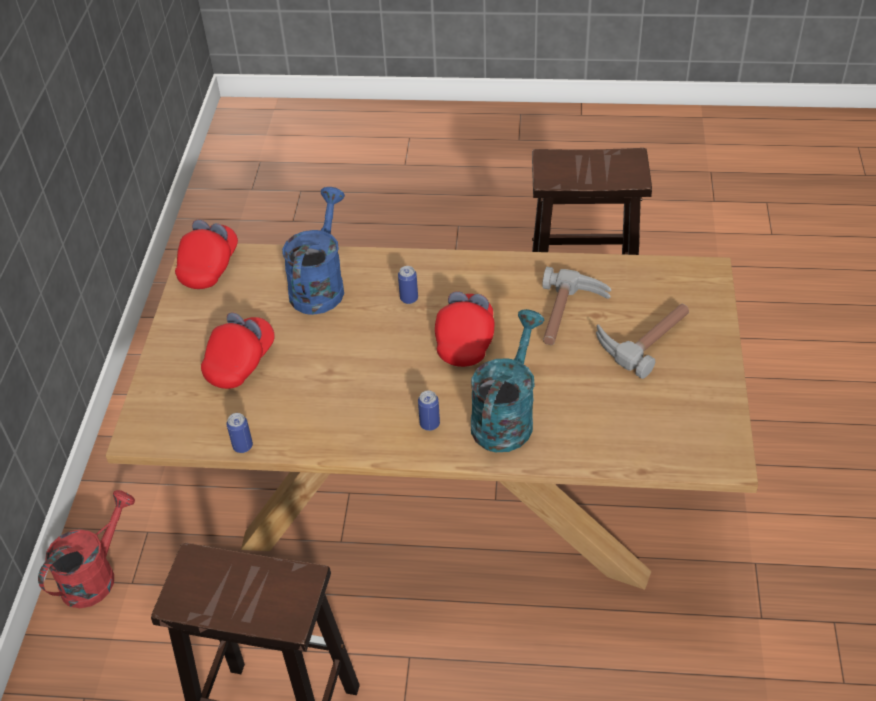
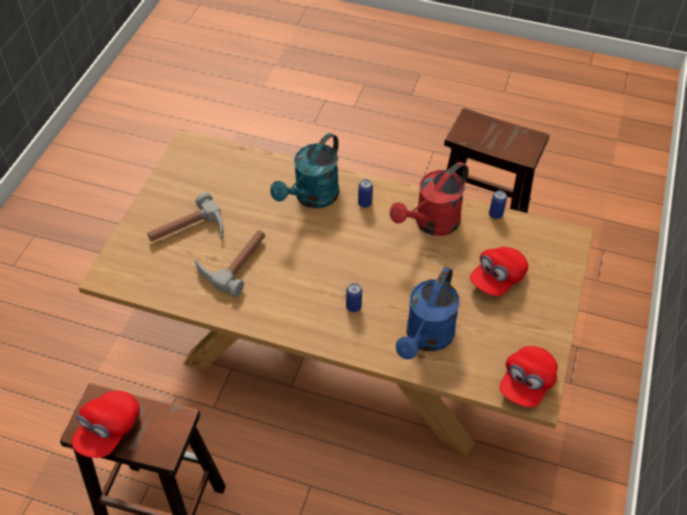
camera: 170 degrees left, 5 degrees up
(95, 575) = (605, 358): red watering can -> red watering can (431, 224)
(465, 340) = (320, 260): red cap -> red cap (109, 430)

